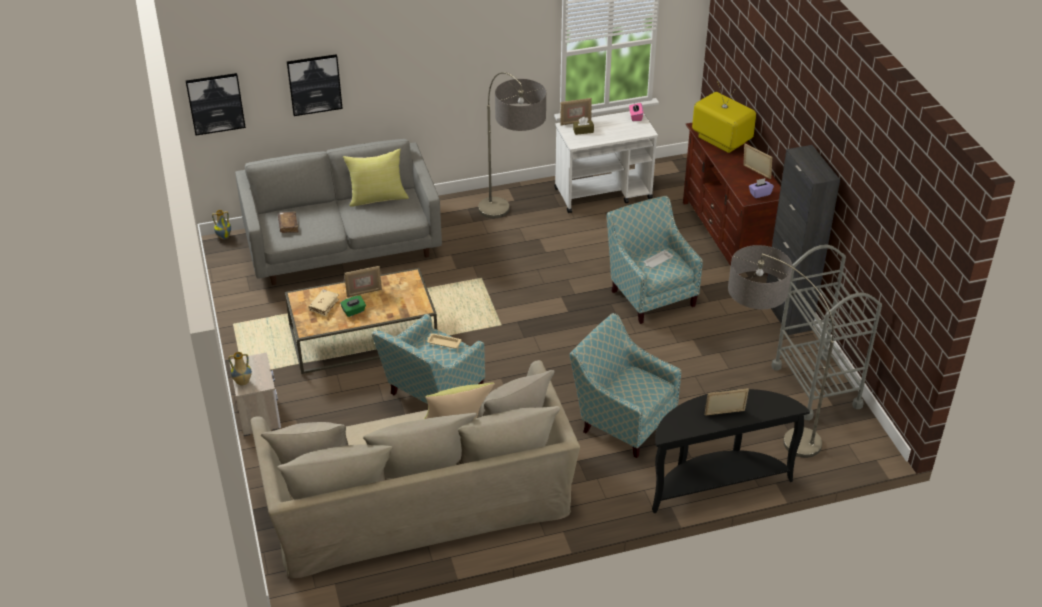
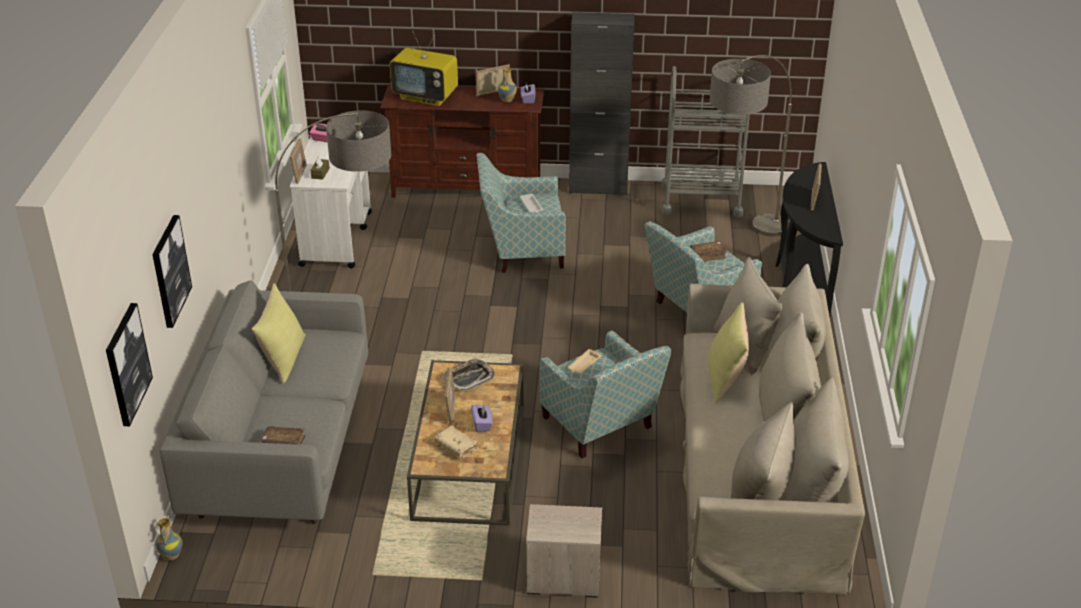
camera: 70 degrees left, 5 degrees down
(242, 382) = (578, 534): vase -> vase (507, 100)
(354, 311) = (482, 424): green tissue box -> purple tissue box
(405, 291) = (469, 378): none -> tray
(645, 382) = (707, 255): none -> brown book
(720, 140) = (426, 97): television -> television turned 135 degrees counterclockwise

